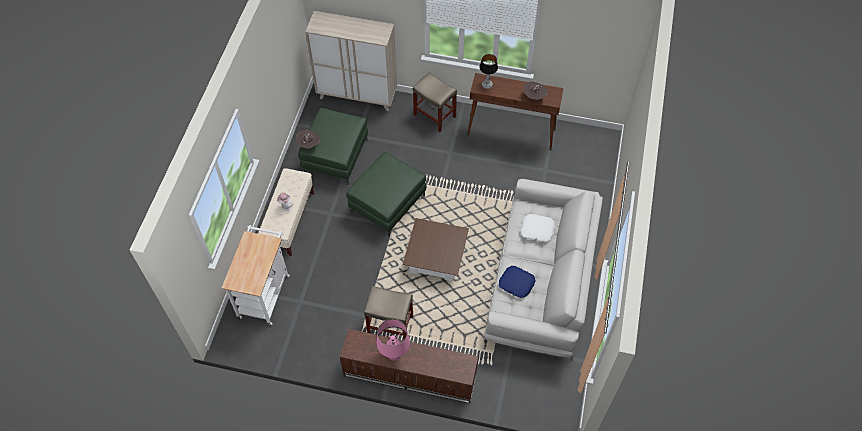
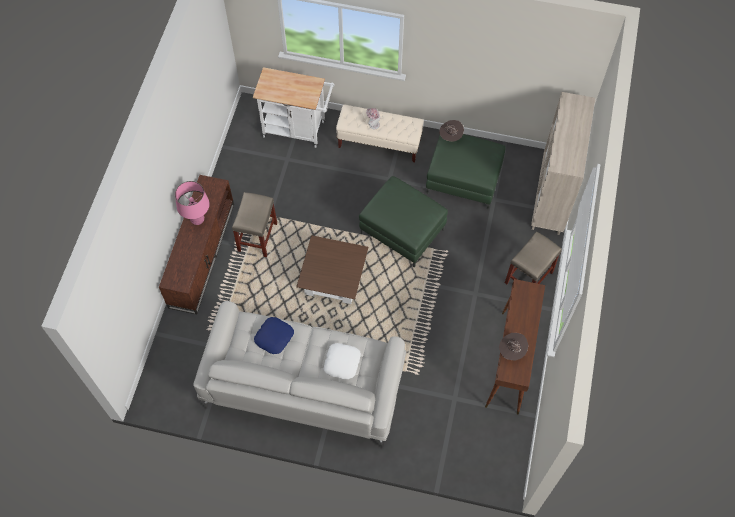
camera: 90 degrees right, 5 degrees up
(486, 85) = (526, 297): table lamp -> none

